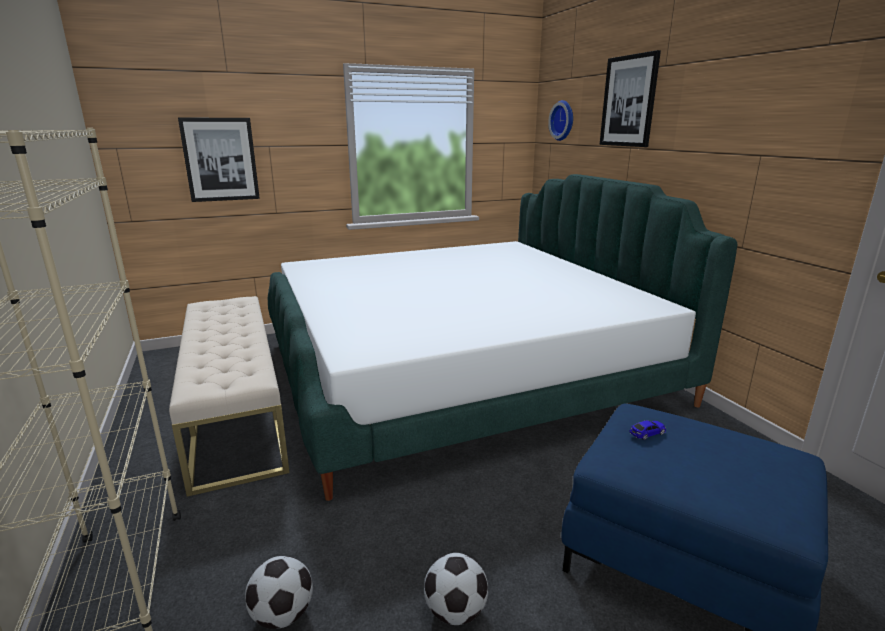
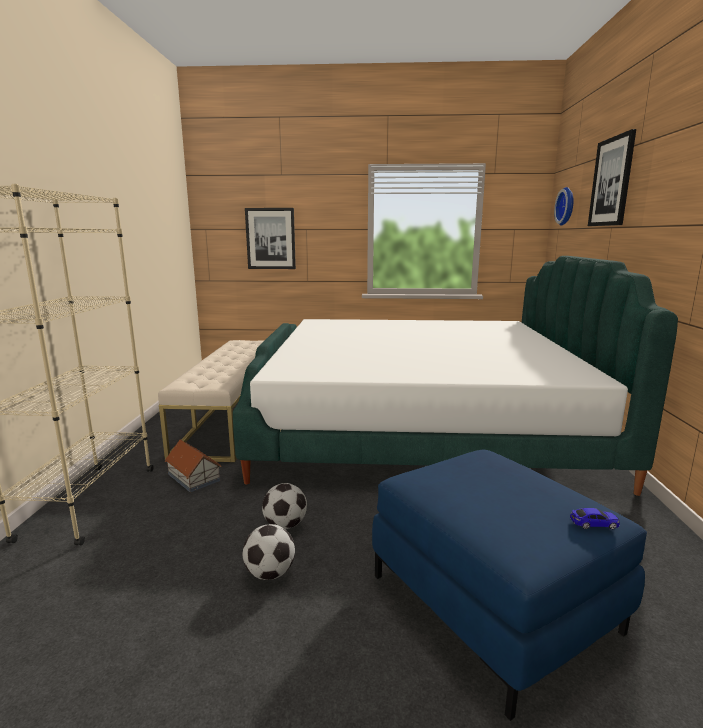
camera: 25 degrees right, 5 degrees down
(250, 509) = (194, 477): none -> toy house
(283, 615) = (163, 538): football -> football (285, 525)
(647, 433) = (469, 468): toy car -> toy car (594, 524)

